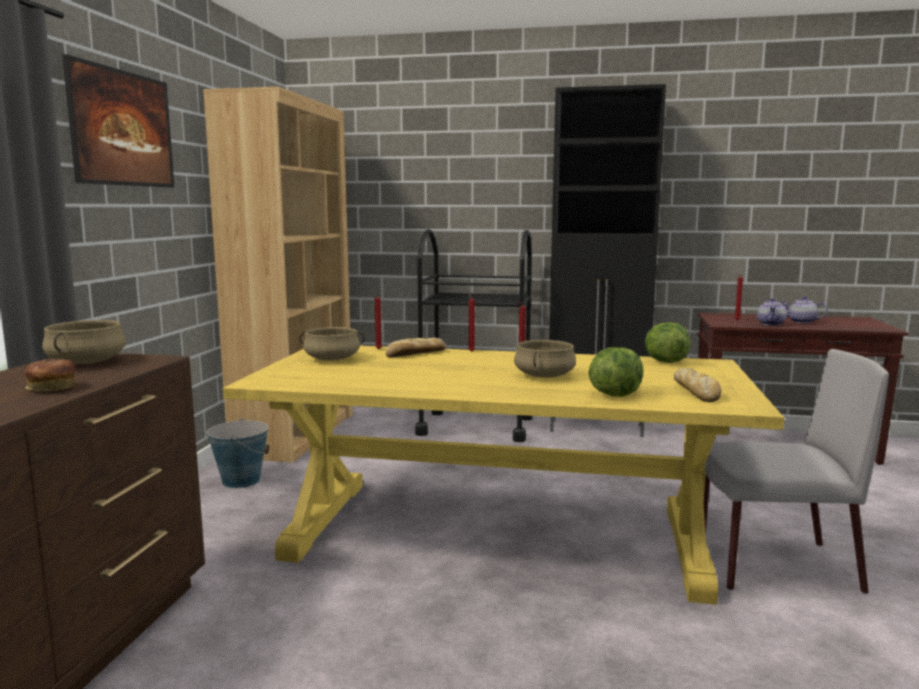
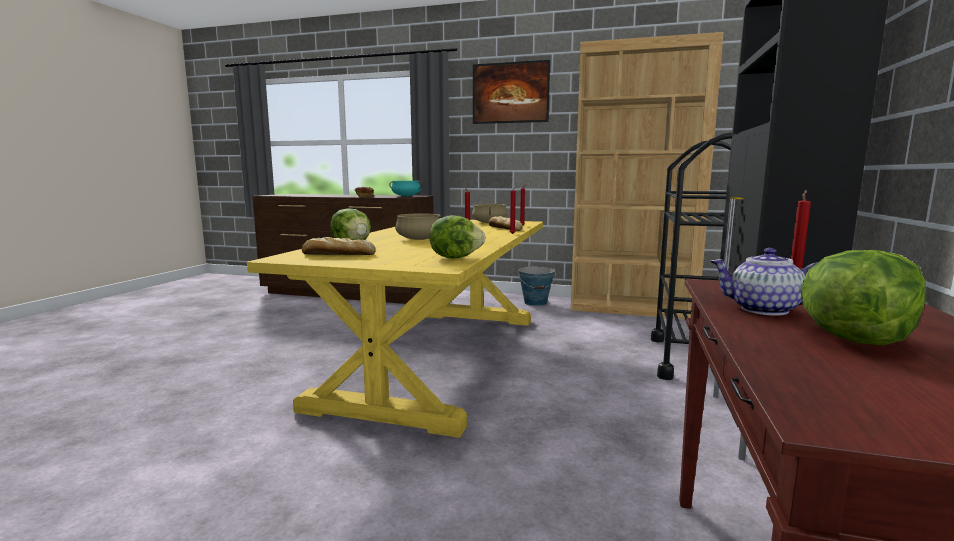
camera: 95 degrees right, 0 degrees up
(87, 362) = (406, 196): beige cooking pot -> turquoise cooking pot
(774, 566) = (324, 455): grey chair -> none
(801, 322) = (854, 339): teapot -> lettuce

